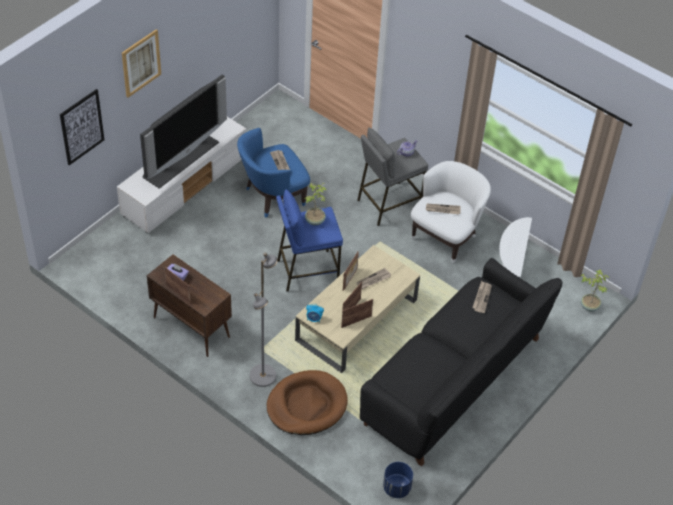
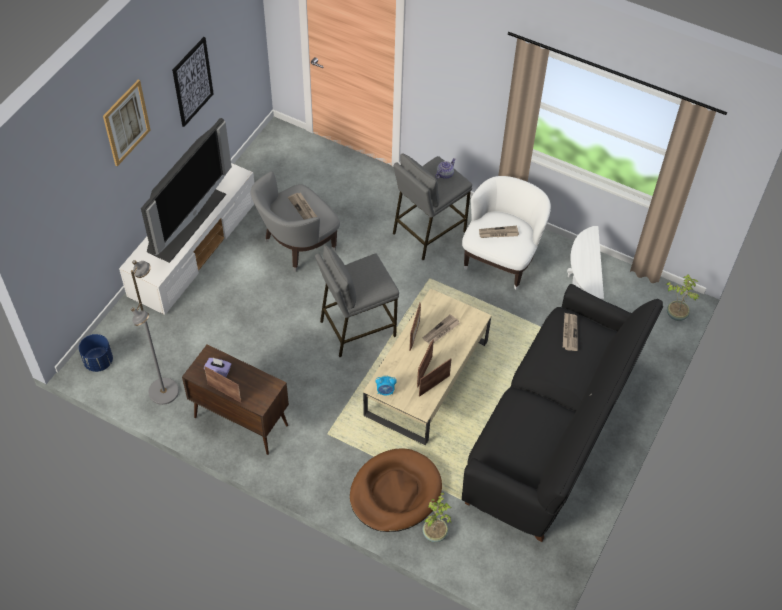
camera: 10 degrees left, 5 degrees up
(82, 127) = (70, 212): picture -> picture (192, 82)
(263, 376) = (337, 465): grey floor lamp -> grey floor lamp (164, 391)
(272, 197) = (297, 246): blue armchair -> grey armchair
(307, 271) = (357, 328): blue stool -> grey stool
(315, 221) = (363, 274): potted plant -> potted plant (435, 533)
(397, 488) = (521, 574): blue planter -> blue planter (99, 362)

